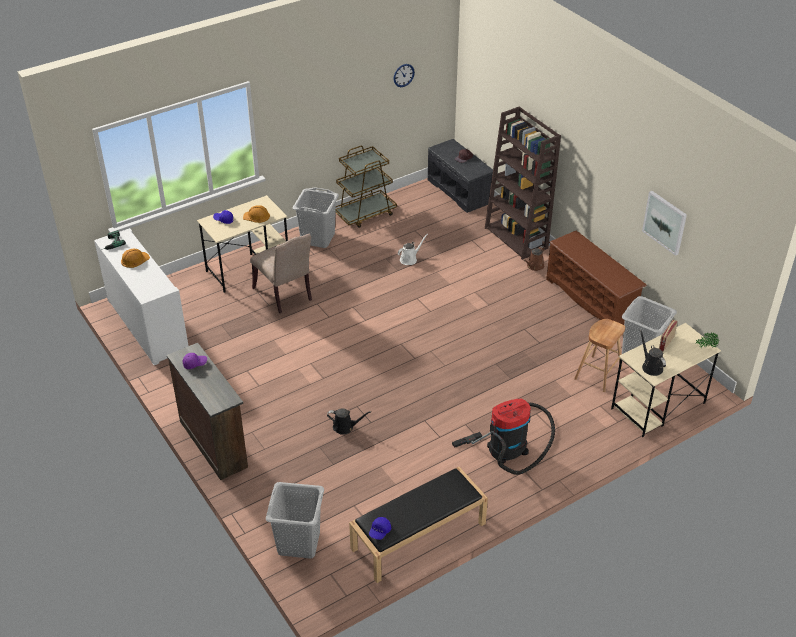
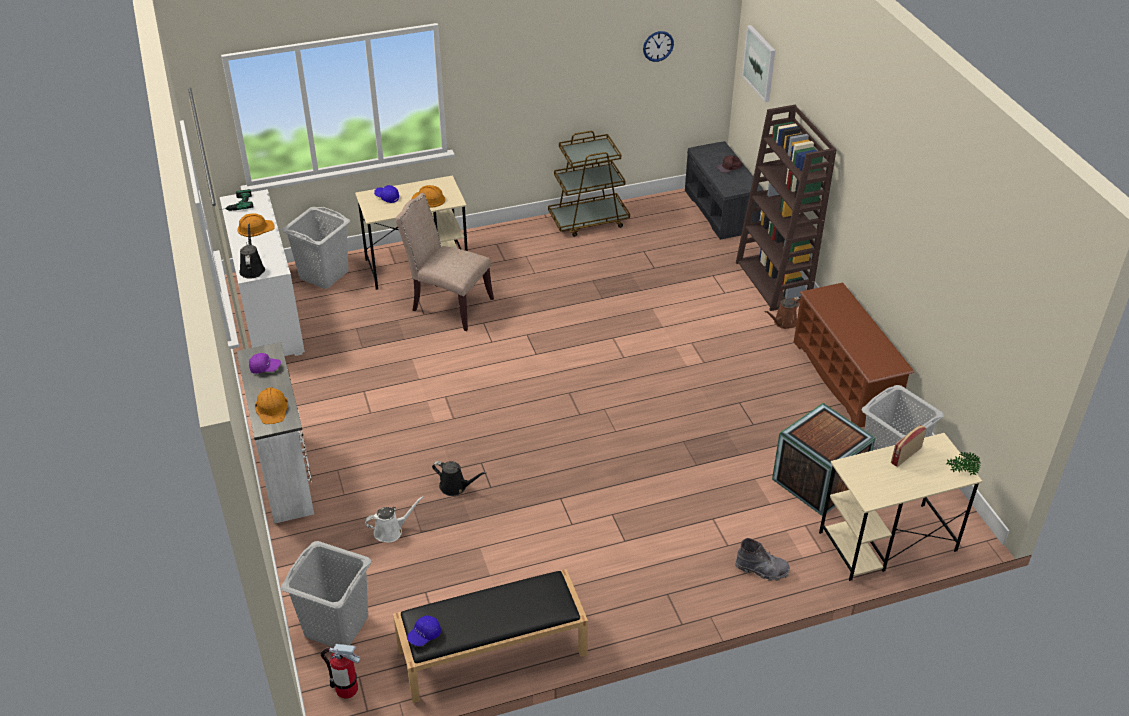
camera: 15 degrees right, 0 degrees up
(214, 392) = (272, 408): none -> orange hard hat
(214, 443) = (286, 474): brown dresser -> white dresser
(285, 295) = (448, 305): beige chair -> beige chair turned 135 degrees clockwise
(318, 238) = (518, 242): grey laundry basket -> grey laundry basket (324, 275)
(325, 584) = (346, 689): none -> fire extinguisher
(410, 259) = (623, 286): white watering can -> white watering can (391, 531)
(511, 447) = (661, 557): vacuum cleaner -> none
(582, 441) = (762, 569): none -> grey boot
(598, 374) = (818, 481): brown stool -> crate
(651, 366) = (871, 485): black watering can -> black watering can (252, 269)
(665, 222) = (944, 287): picture -> picture (760, 63)

